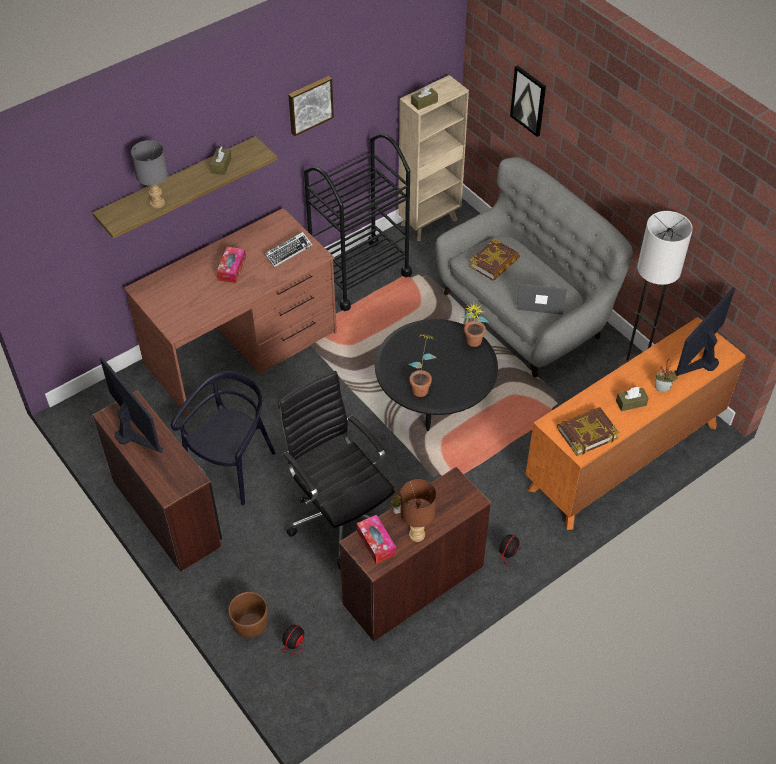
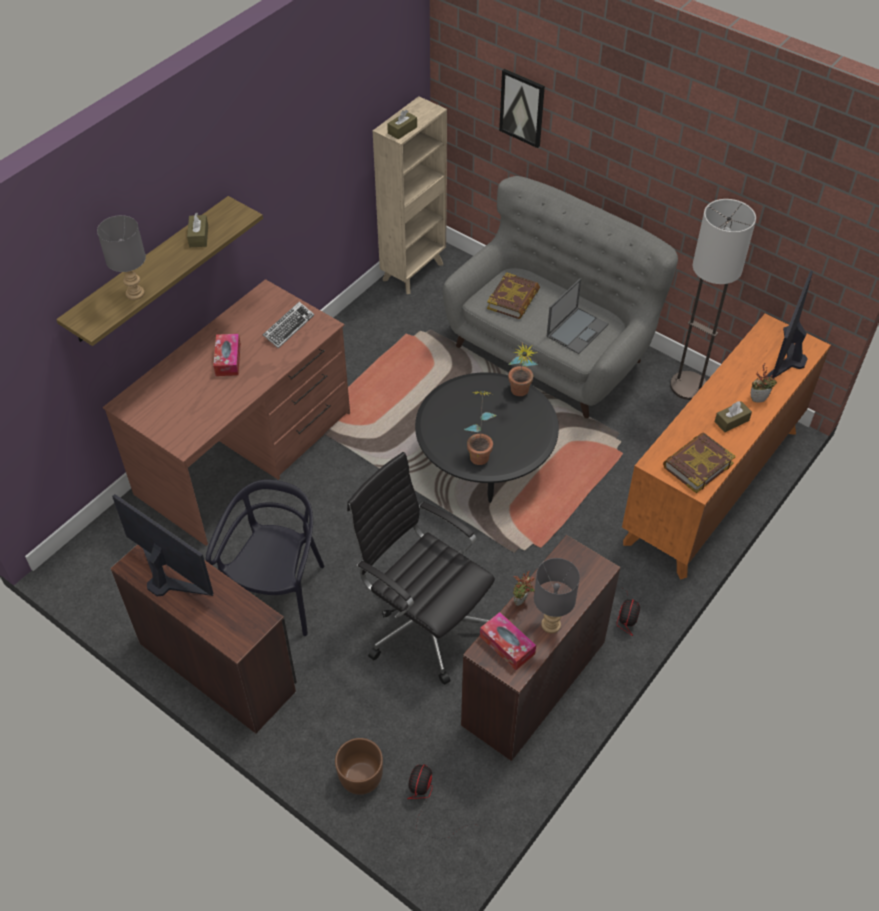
camera: 15 degrees left, 0 degrees up
(309, 104) = (282, 149): picture -> none
(359, 274) = (354, 343): black cart -> none
(417, 534) = (550, 624): brown table lamp -> grey table lamp
(540, 300) = (577, 330): laptop -> laptop turned 135 degrees clockwise

